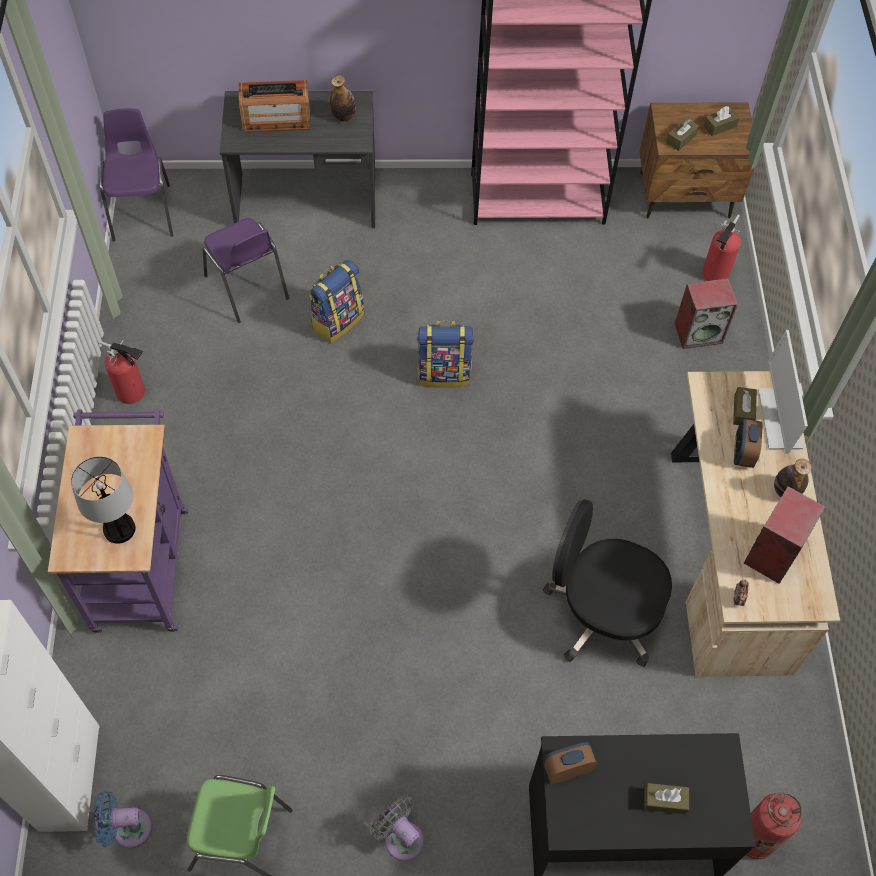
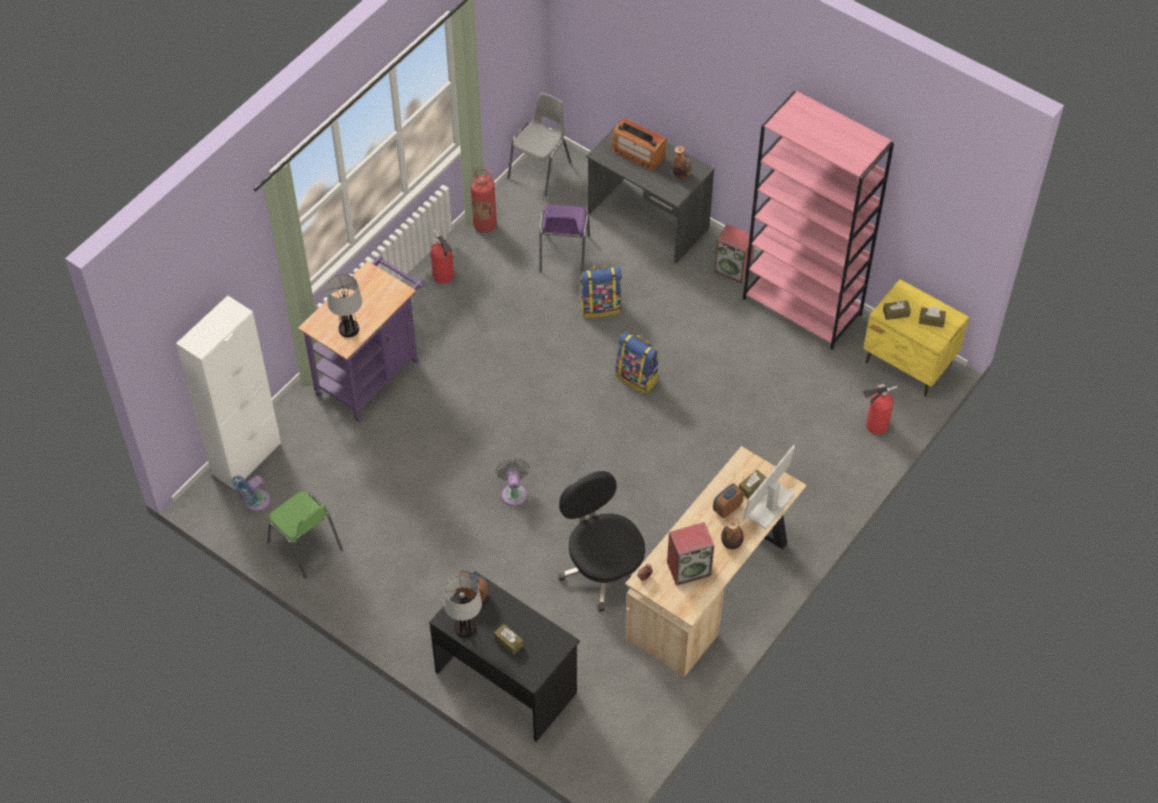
camera: 40 degrees right, 5 degrees down
(127, 828) = (254, 502): blue fan -> blue fan turned 75 degrees counterclockwise
(143, 212) = (540, 170): purple chair -> grey chair
(401, 837) = (386, 602): grey fan -> grey fan (514, 492)
(597, 822) = (465, 627): none -> table lamp
(685, 195) = (908, 364): brown nightstand -> yellow nightstand
(699, 332) = (827, 454): speaker -> speaker (733, 269)
(754, 839) = (575, 738): fire extinguisher -> fire extinguisher (484, 225)

